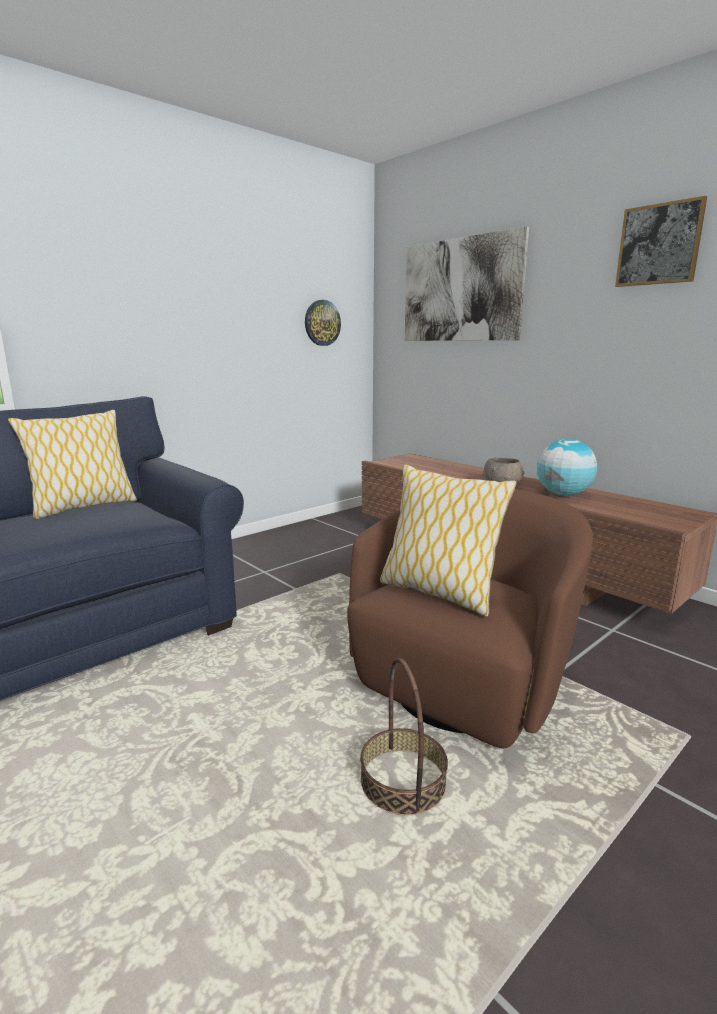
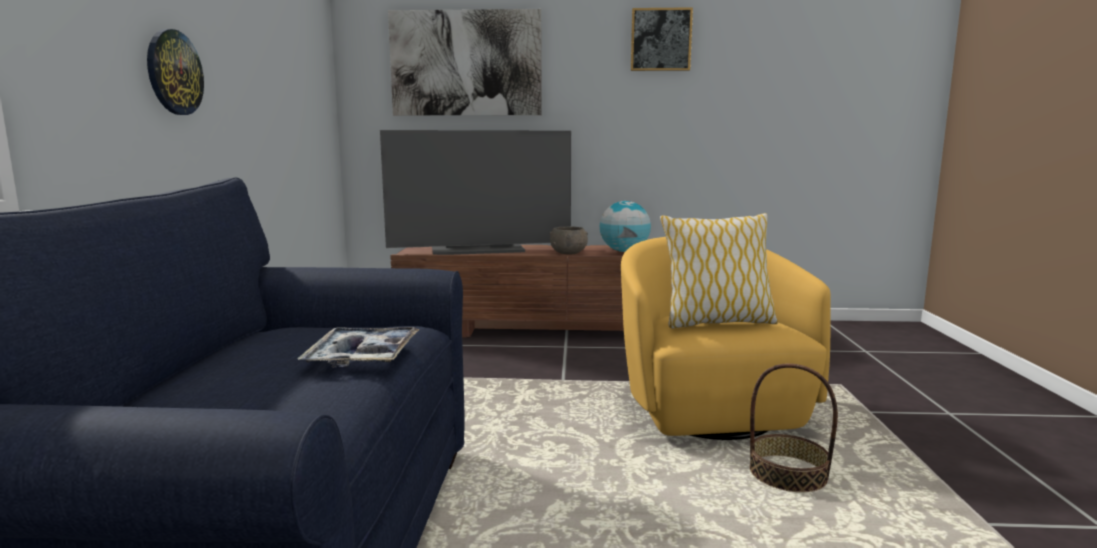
camera: 45 degrees left, 5 degrees down
(74, 532) = (362, 356): none -> tray
(83, 507) = (249, 343): pillow -> none
(322, 323) = (304, 90): wall clock -> wall clock (174, 72)
(439, 468) = (479, 250): none -> television
(466, 683) = (706, 409): brown armchair -> yellow armchair

